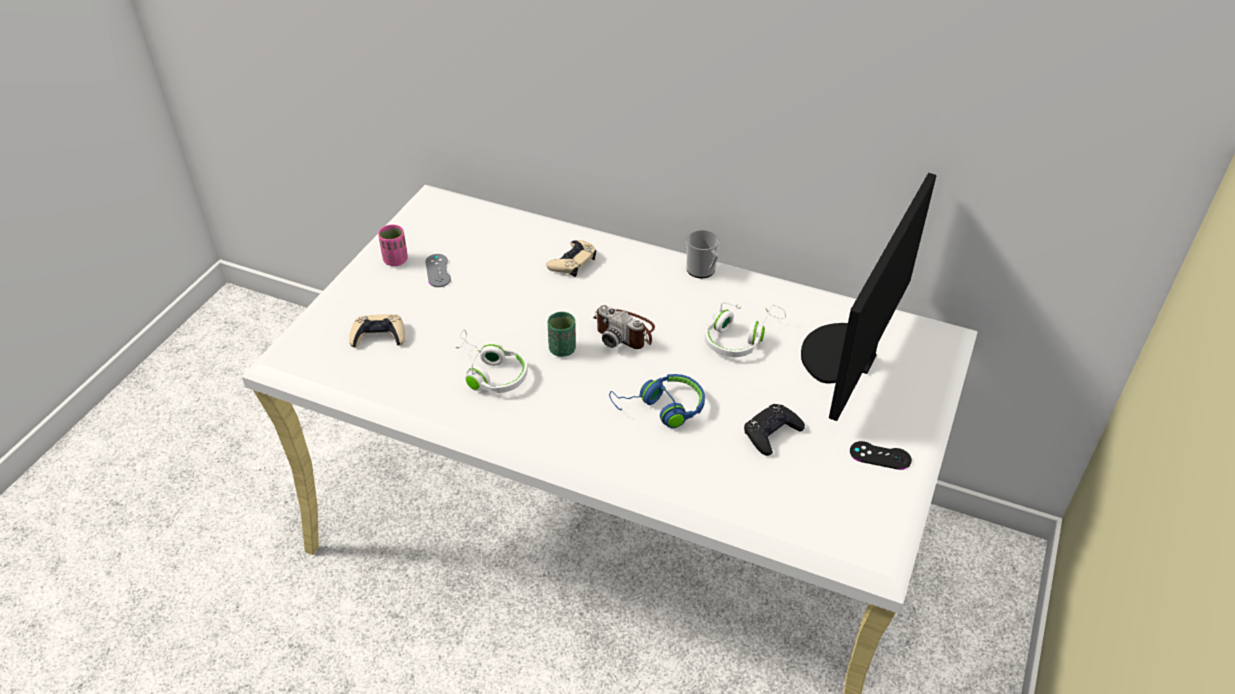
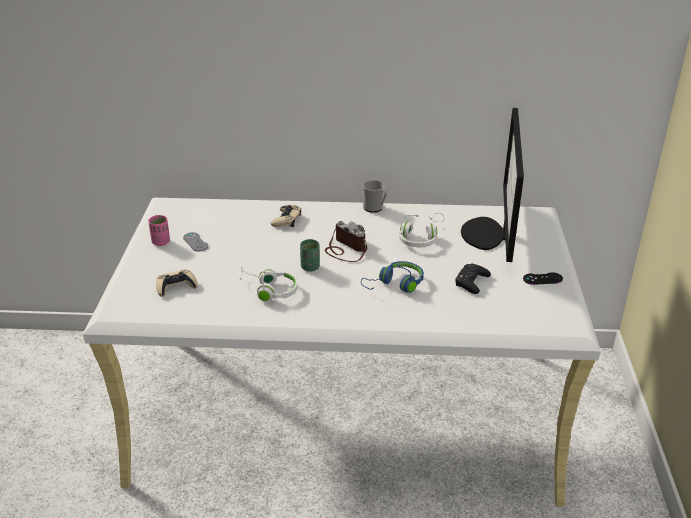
camera: 20 degrees left, 10 degrees down
(625, 331) = (345, 249): camera -> camera turned 150 degrees counterclockwise

